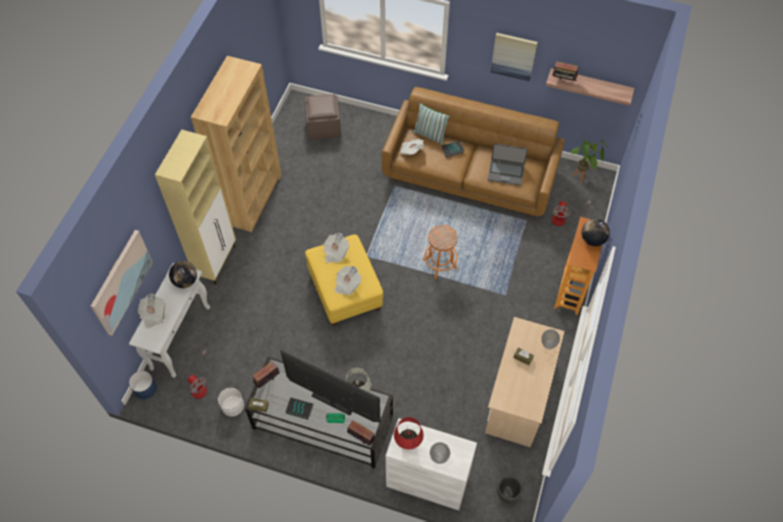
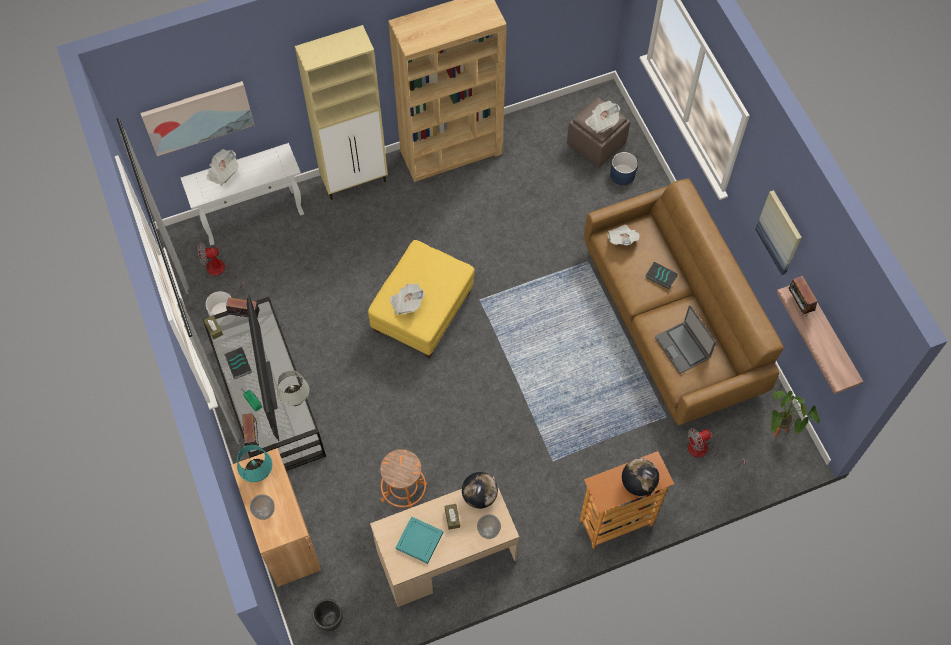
camera: 50 degrees right, 5 degrees up
(145, 388) = (181, 232): blue planter -> blue planter (622, 174)
(185, 281) = (278, 168): globe -> globe (479, 496)
(200, 385) = (220, 272): fan -> fan turned 75 degrees clockwise
(335, 253) = (432, 266): newspaper -> newspaper (601, 122)
(408, 442) = (259, 474): red table lamp -> turquoise table lamp
(427, 480) = (285, 536): white cabinet -> brown cabinet
(429, 135) = (659, 241): pillow -> none
(440, 264) = (533, 373): orange stool -> orange stool (404, 492)
(523, 386) = (420, 540): none -> turquoise tray

